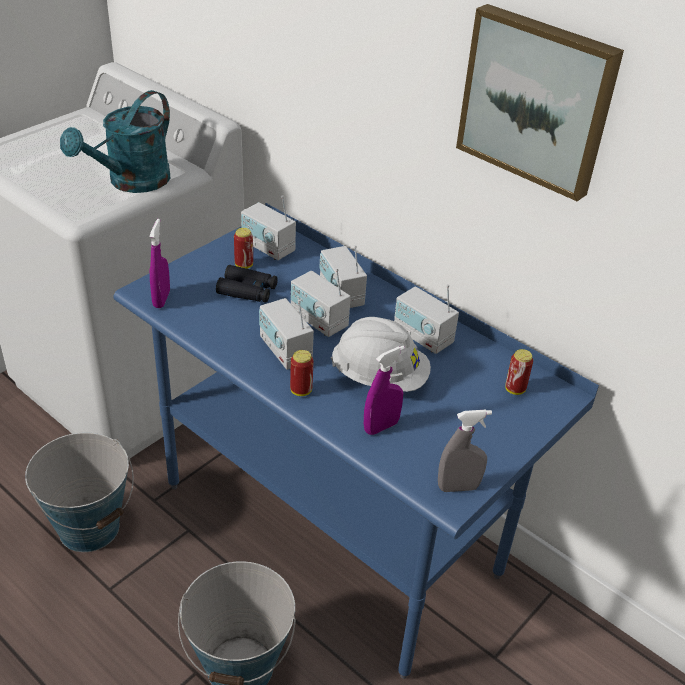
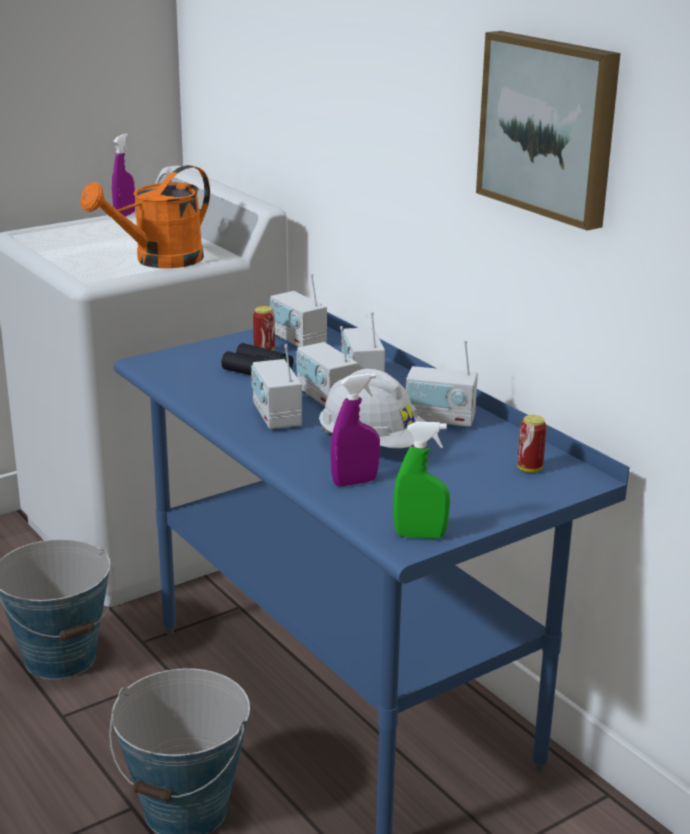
camera: 15 degrees right, 15 degrees down
(131, 183) = (159, 261): turquoise watering can -> orange watering can
(161, 299) = (161, 369): purple spray bottle -> purple spray bottle (125, 215)
(301, 391) = (278, 447): can -> none
(422, 337) = (440, 420): radio -> radio turned 45 degrees counterclockwise
(458, 487) = (420, 535): grey spray bottle -> green spray bottle

